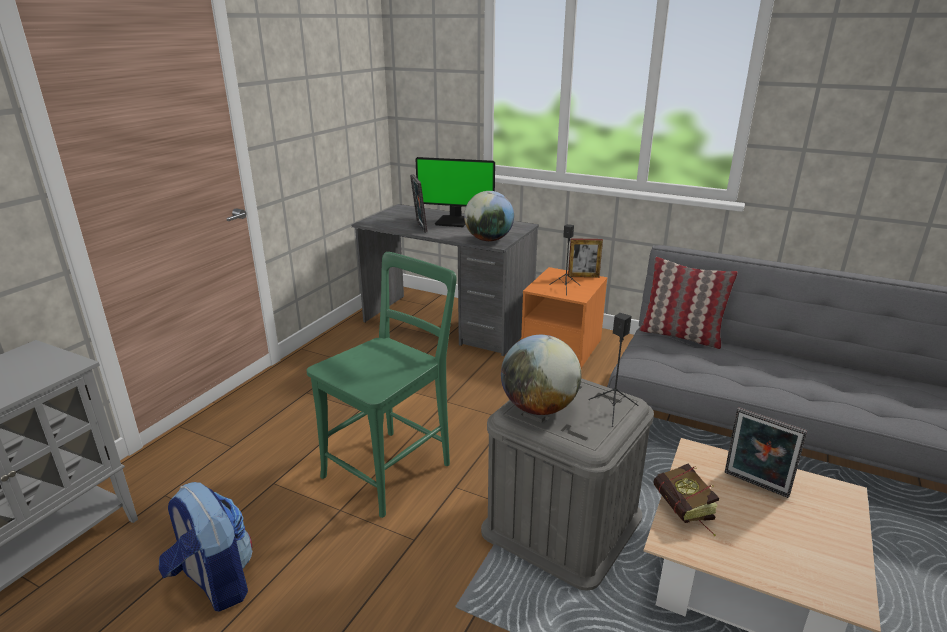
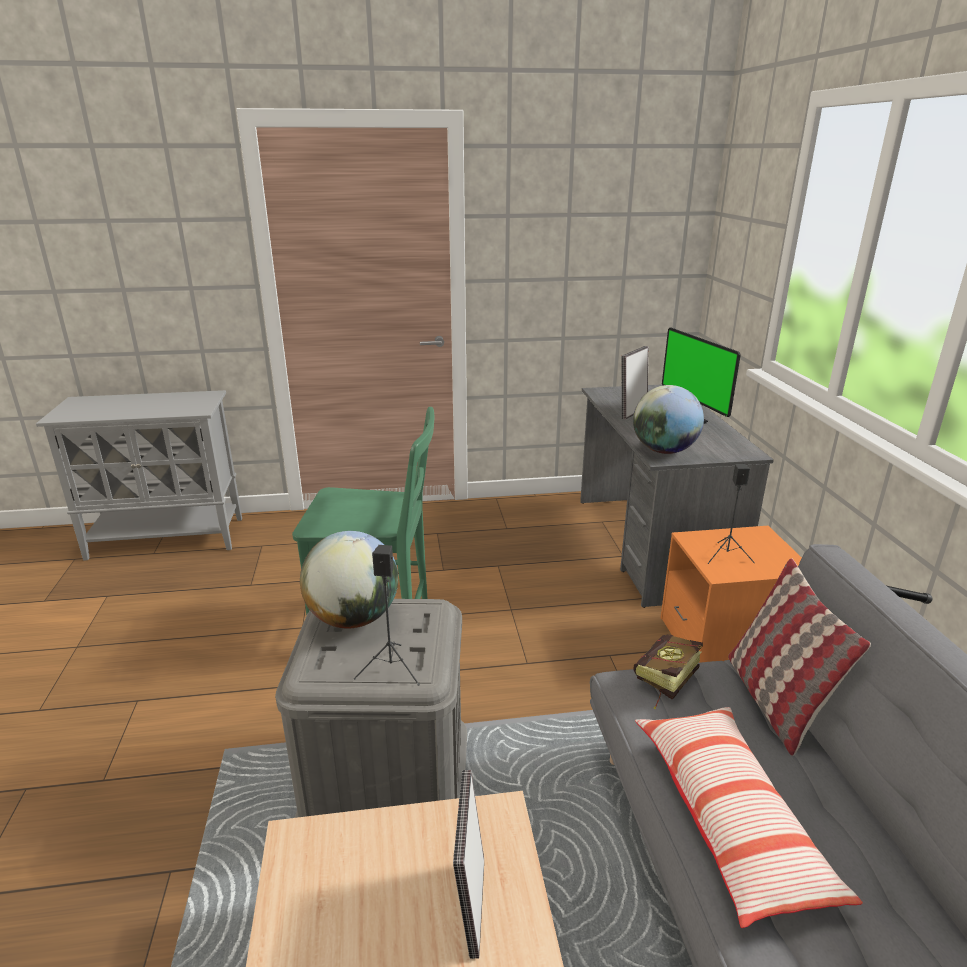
camera: 55 degrees right, 0 degrees up
(214, 582) = (189, 613): backpack -> none
(583, 276) = (786, 557): picture frame -> none
(686, 513) = (356, 842): book -> book (662, 683)
(751, 381) = (729, 819): none -> pillow

